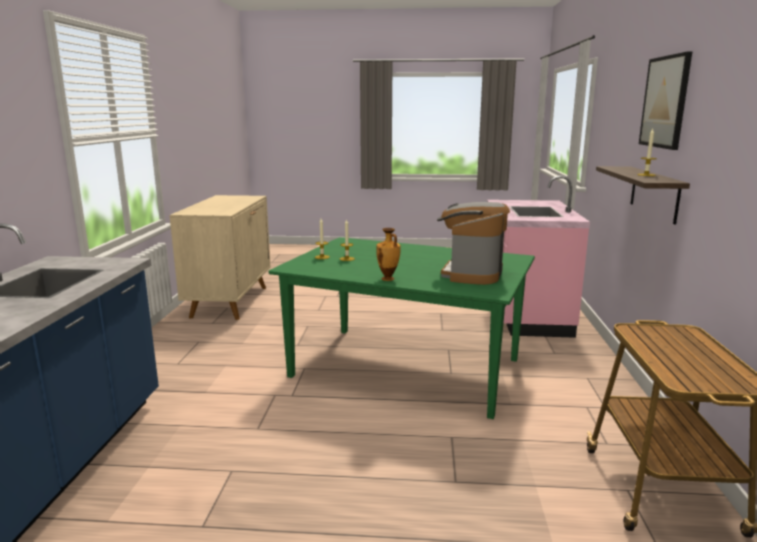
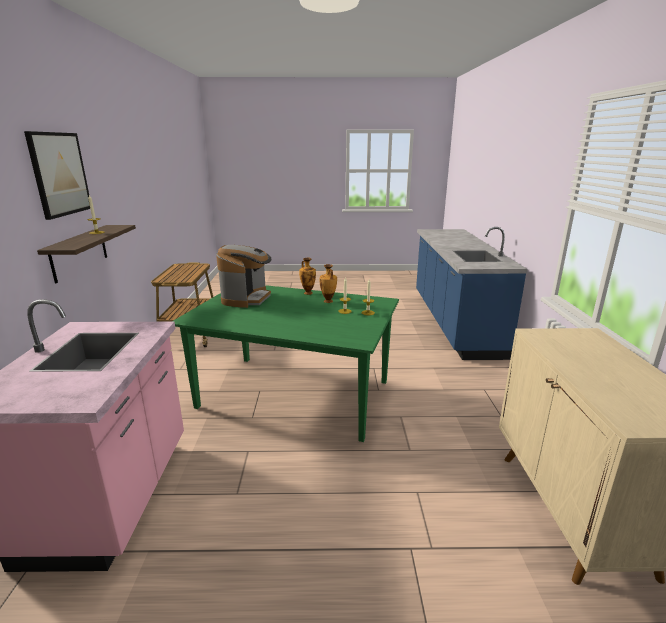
camera: 175 degrees right, 5 degrees up
(362, 268) = (328, 301): none -> vase

